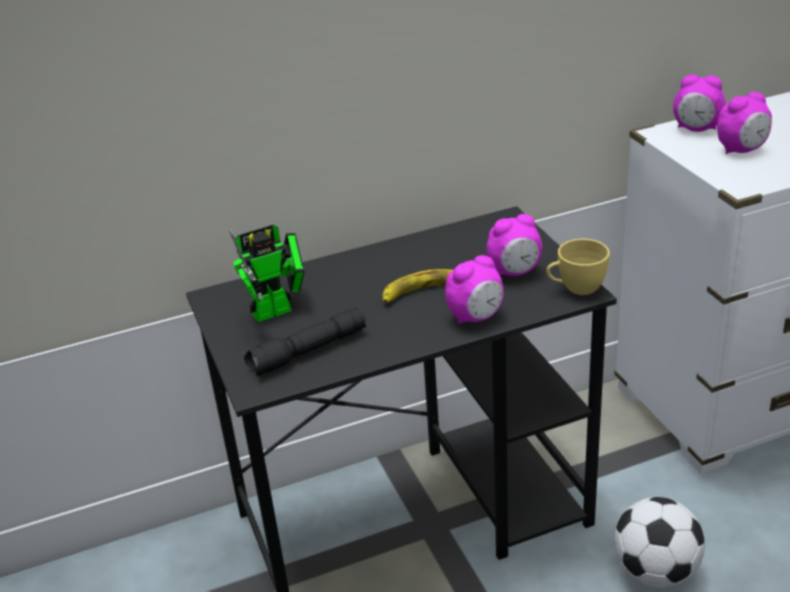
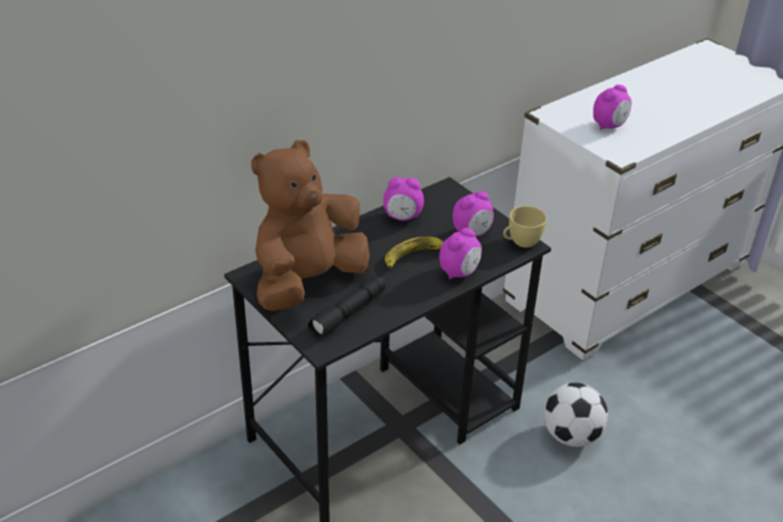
camera: 20 degrees left, 5 degrees up
(278, 310) = (307, 281): toy robot -> brown plush toy
(696, 129) = (572, 109): alarm clock -> alarm clock (402, 217)

